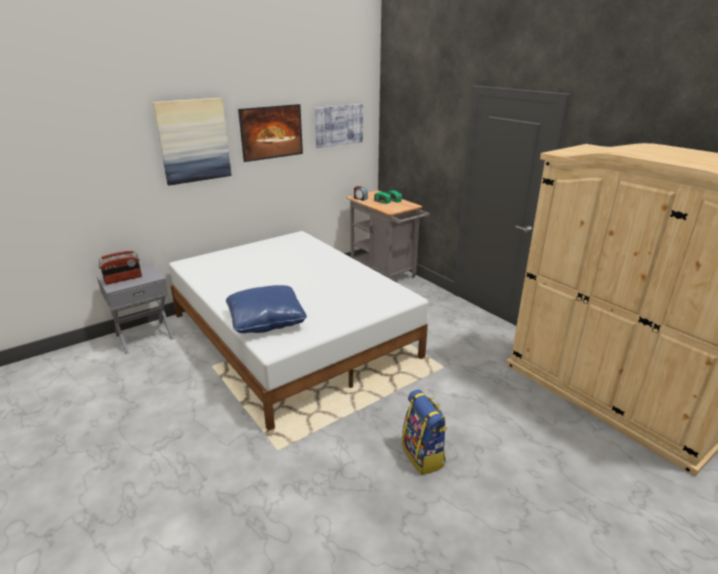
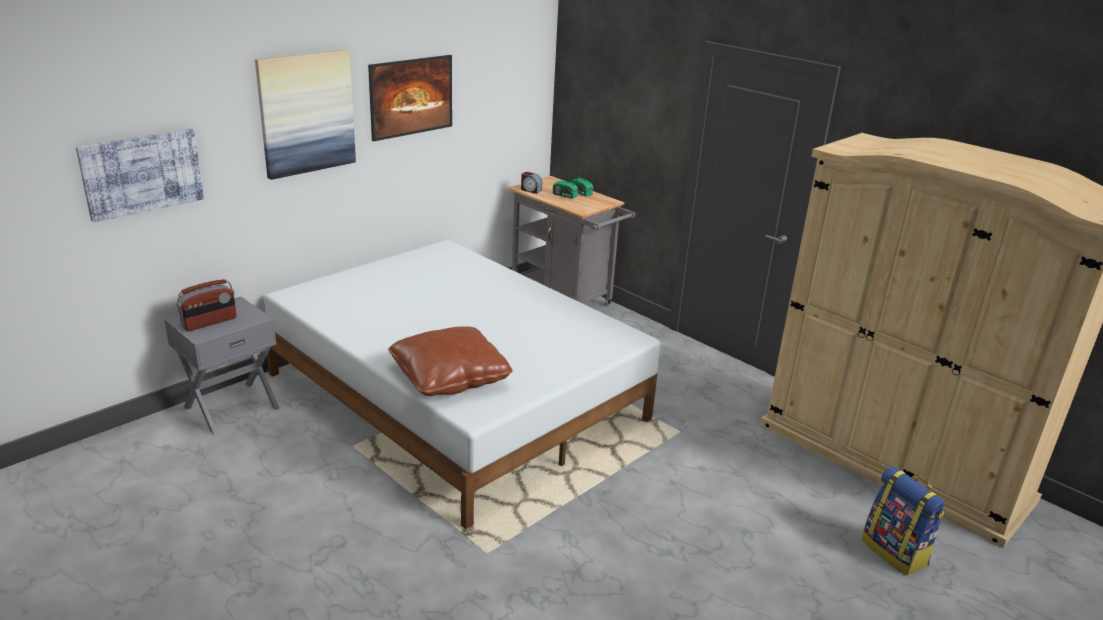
camera: 10 degrees left, 0 degrees up
(266, 321) = (449, 377): blue pillow -> brown pillow
(338, 125) = (501, 83): picture -> picture (142, 173)
(423, 455) = (679, 546): backpack -> backpack (895, 552)

